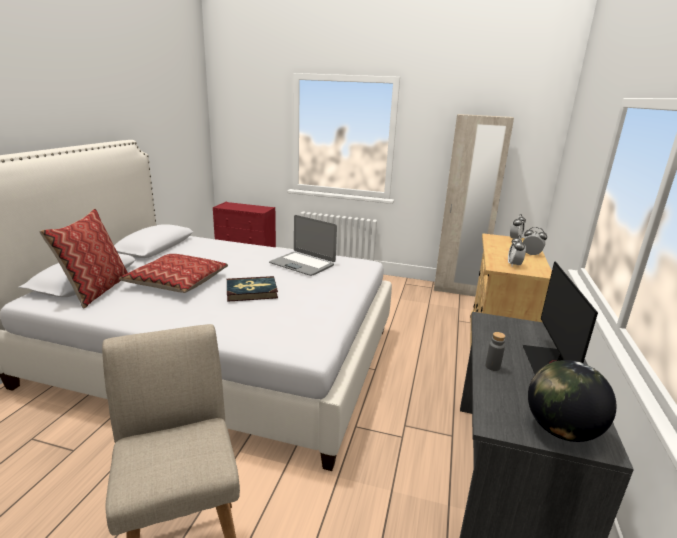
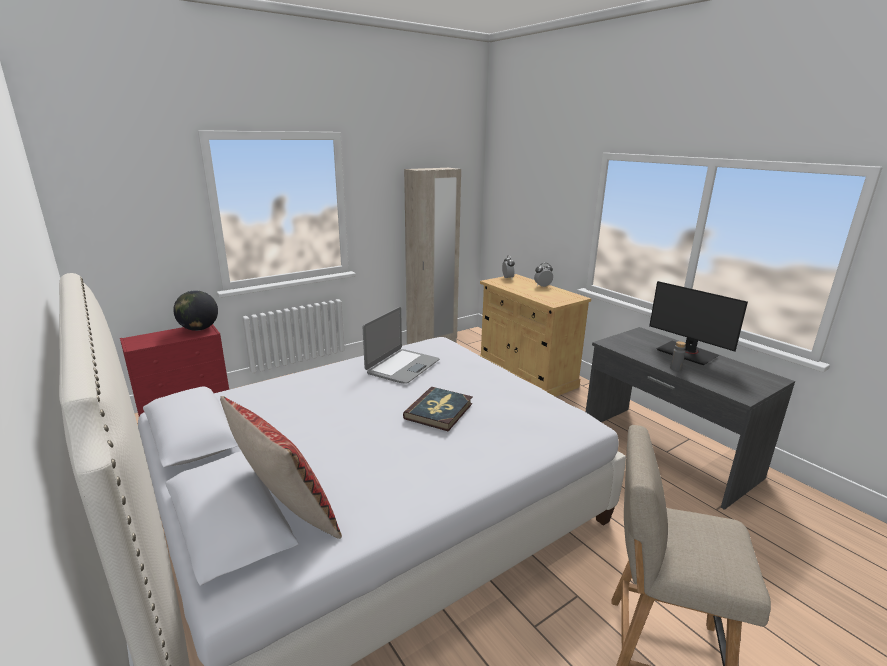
camera: 50 degrees left, 0 degrees up
(177, 282) = (347, 447): pillow -> none
(302, 264) = (402, 367): laptop -> laptop turned 45 degrees counterclockwise
(514, 265) = (555, 298): alarm clock -> none
(561, 430) = (755, 381): globe -> globe (199, 329)

